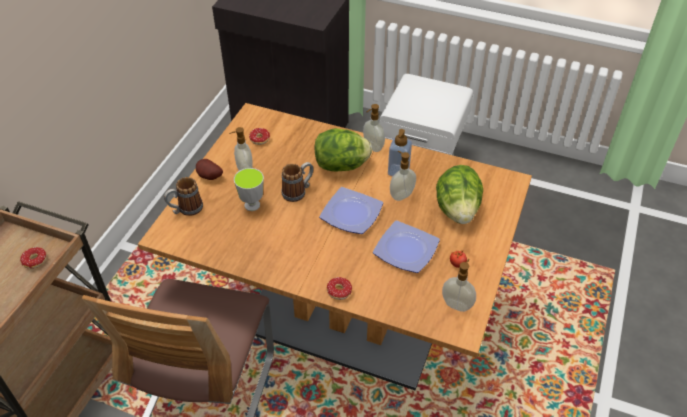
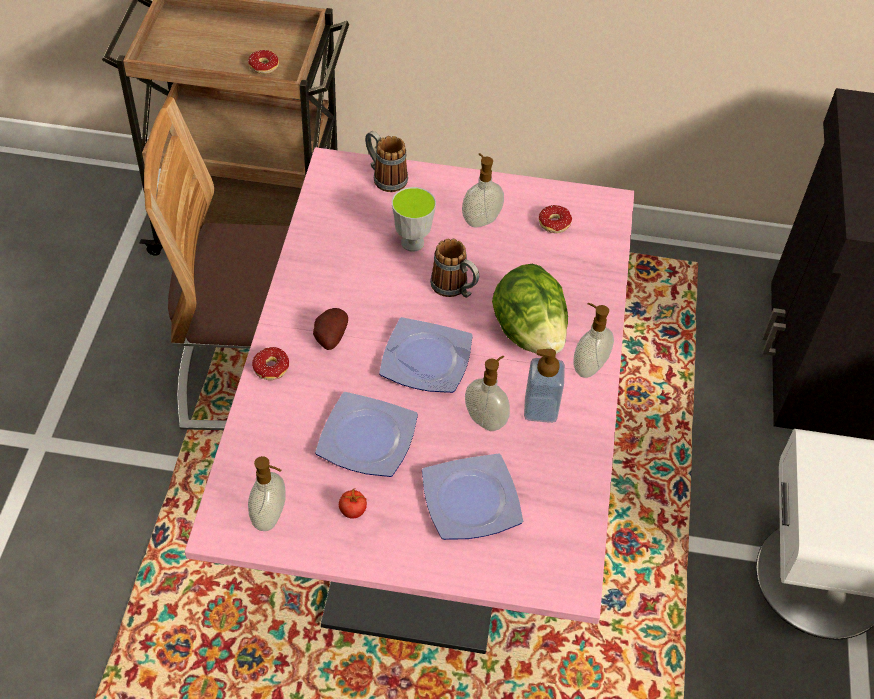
camera: 75 degrees right, 5 degrees up
(209, 177) = (454, 186): potato -> potato (329, 338)
(343, 321) = (427, 510): brown dining table -> pink dining table
(457, 210) = (473, 502): lettuce -> plate

